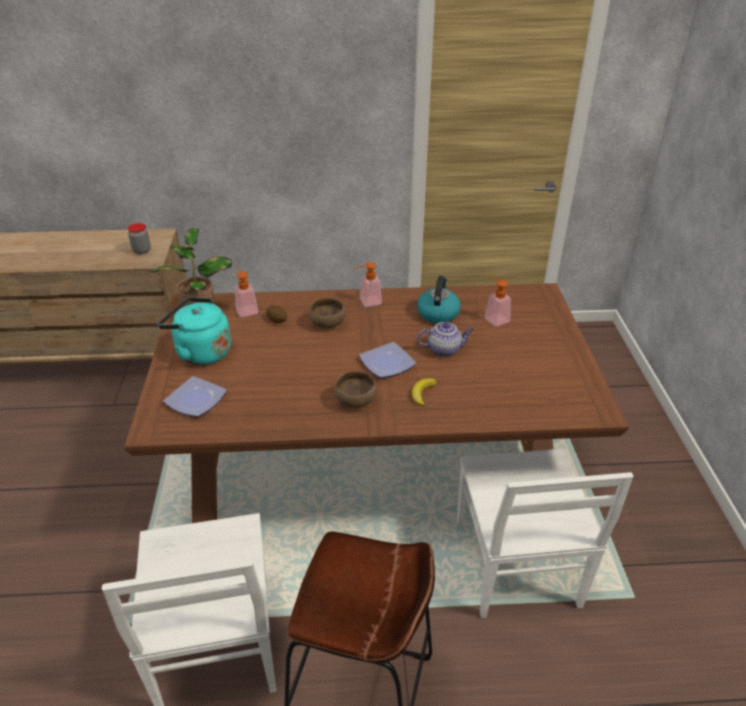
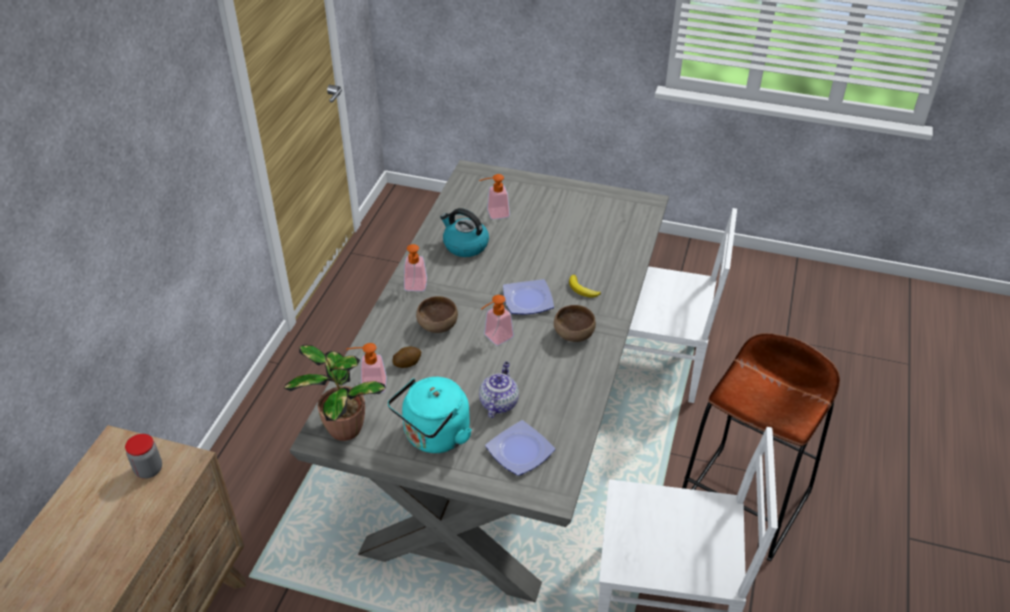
camera: 70 degrees left, 5 degrees up
(326, 356) = (494, 338): none -> soap dispenser
(374, 472) = (504, 425): brown dining table -> grey dining table
(444, 349) = (525, 258): teapot -> teapot (498, 403)

